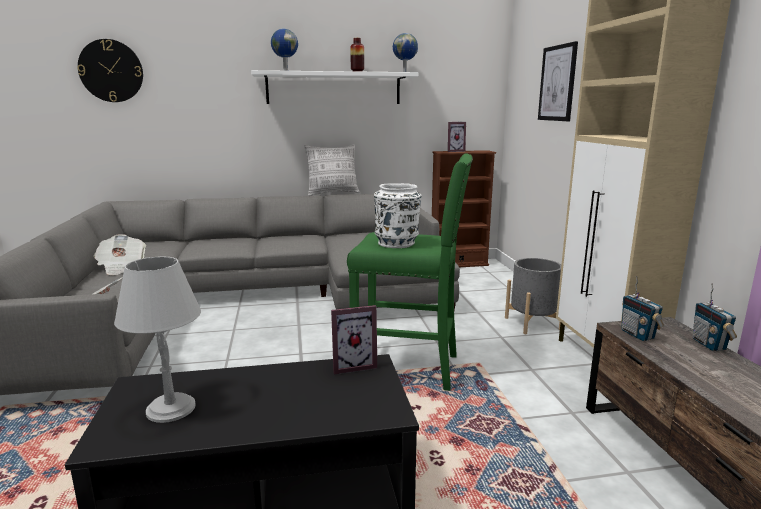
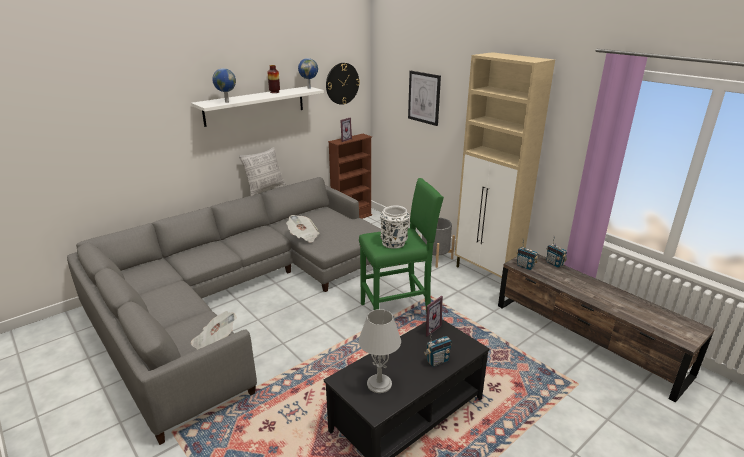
camera: 30 degrees left, 10 degrees up
(111, 71) = (61, 121): wall clock -> wall clock (342, 83)
(121, 267) = (163, 300): newspaper -> newspaper (303, 236)
(301, 411) = (437, 361): none -> radio

